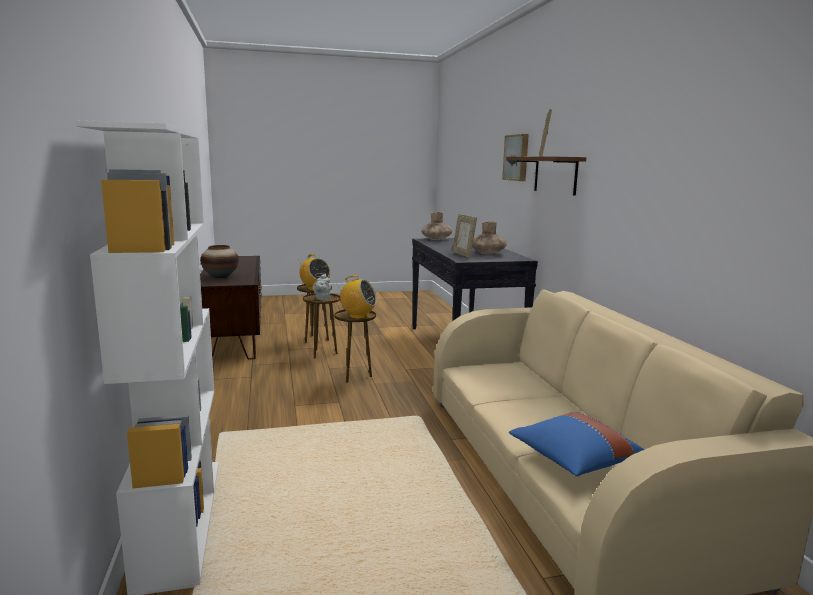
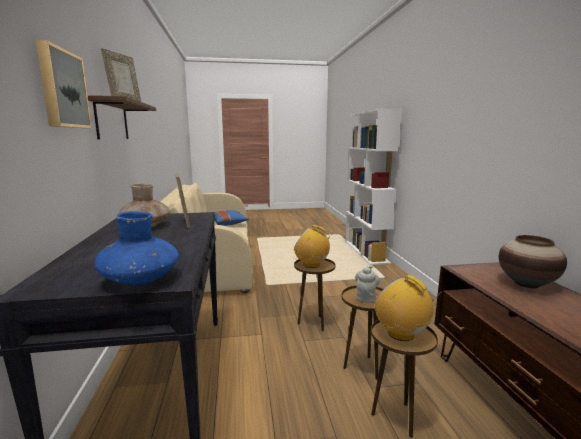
camera: 175 degrees left, 0 degrees up
(436, 239) = (141, 279): brown vase -> blue vase

